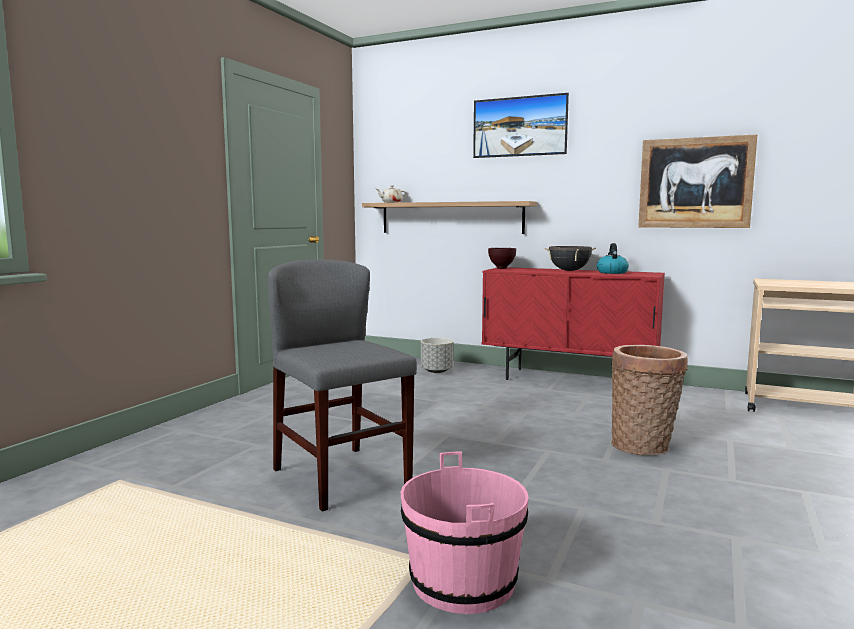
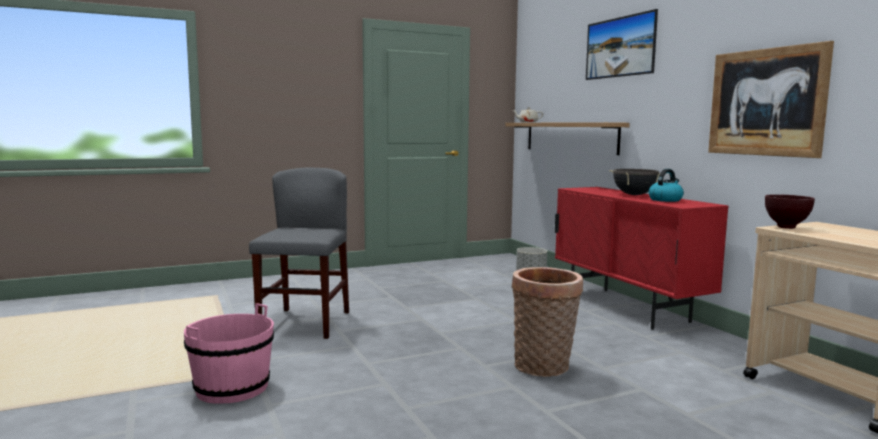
camera: 40 degrees right, 0 degrees up
(502, 268) = (586, 188): brown bowl -> brown bowl (786, 227)

